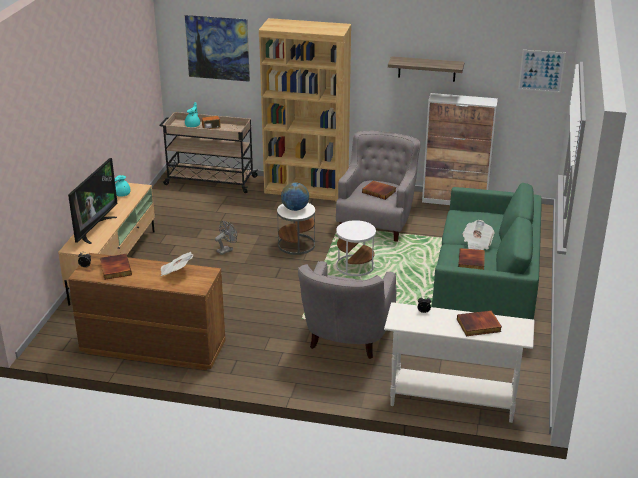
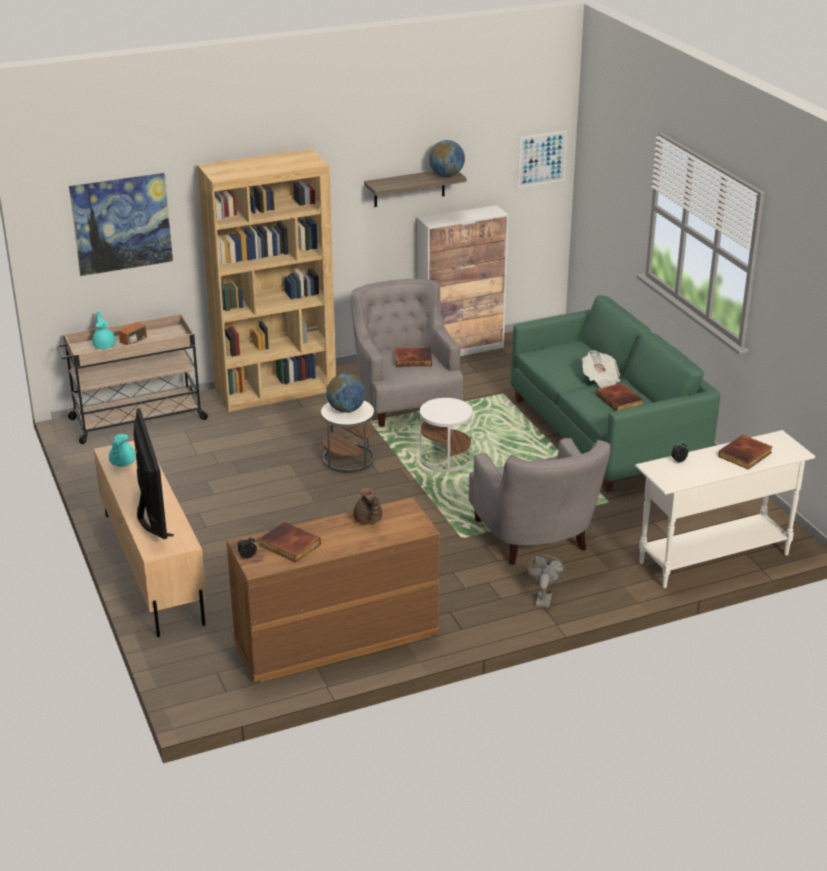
camera: 35 degrees left, 0 degrees up
(176, 272) = (368, 520): newspaper -> brown teapot
(226, 250) = (272, 495): grey fan -> grey fan (543, 598)
(450, 65) = (446, 175): none -> globe

